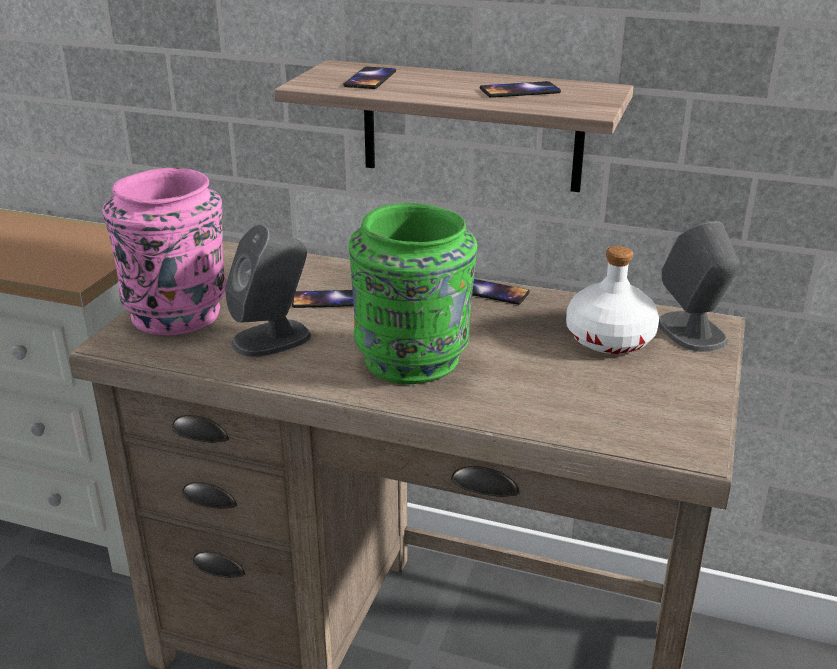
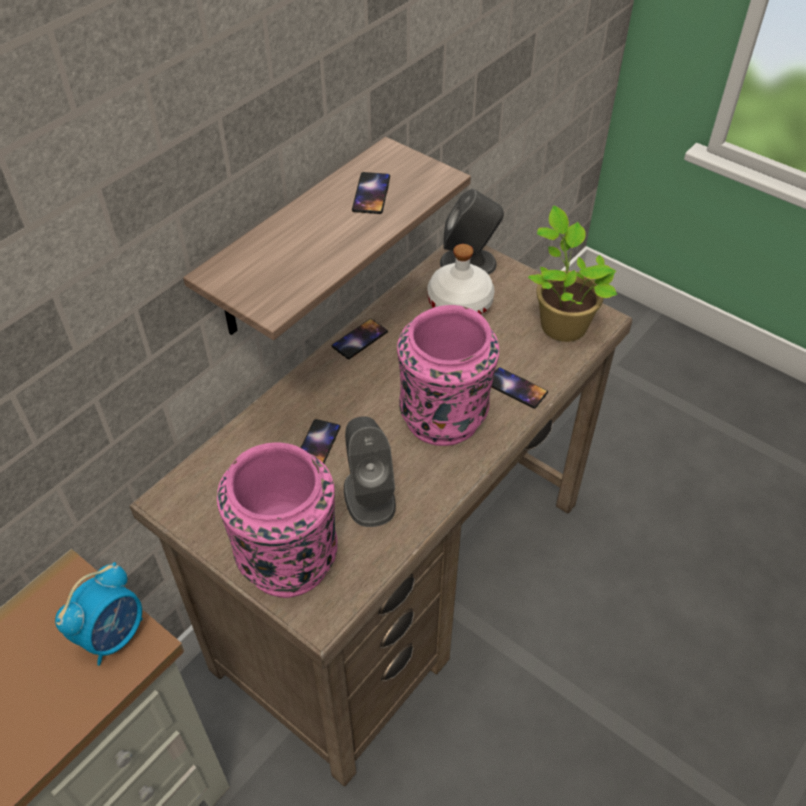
camera: 70 degrees left, 20 degrees up
(85, 265) = (113, 634): none -> alarm clock
(370, 79) = (280, 264): phone -> phone (516, 388)
(413, 361) = (444, 416): green vase -> pink vase
(650, 417) = (561, 323): none -> potted plant

